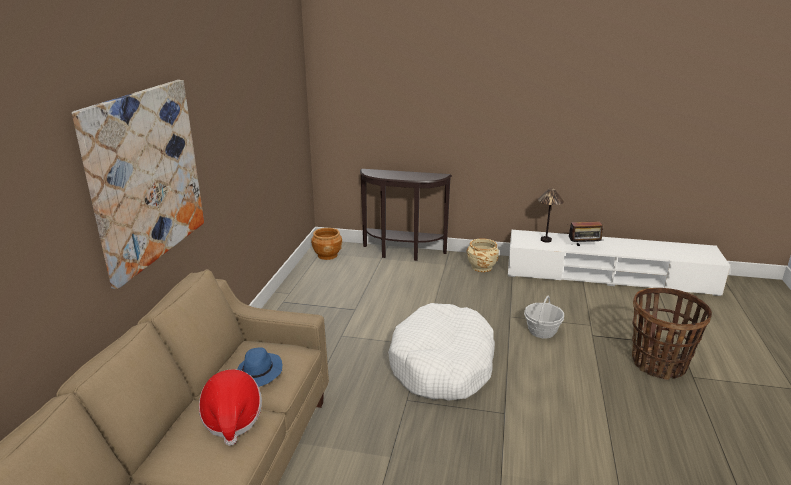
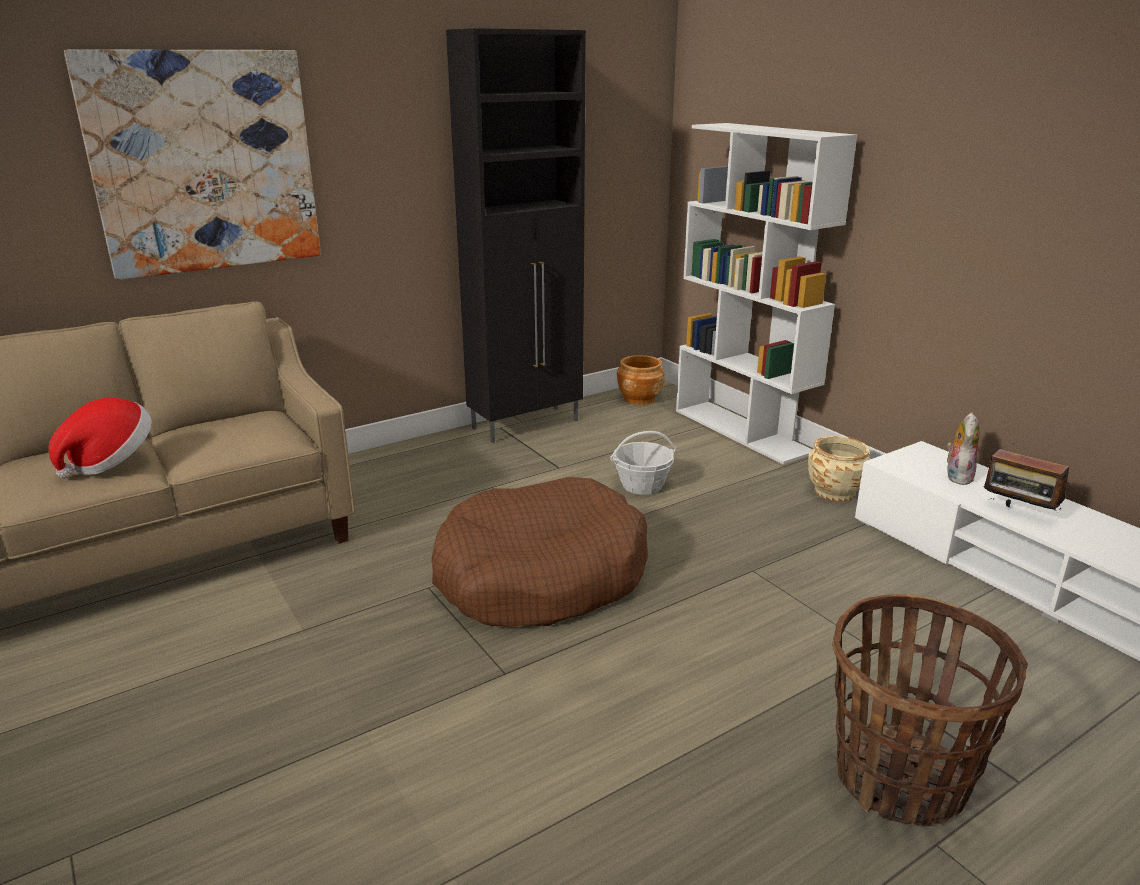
camera: 45 degrees right, 0 degrees up
(258, 373) = (210, 438): blue hat -> none
(295, 293) = (527, 424): none -> black cabinet
(402, 253) = (743, 431): brown console table -> white bookcase
(442, 365) = (540, 576): white dog bed -> brown dog bed
(542, 331) = (766, 614): basket -> basket (642, 485)
(546, 240) = (957, 476): table lamp -> plush toy

